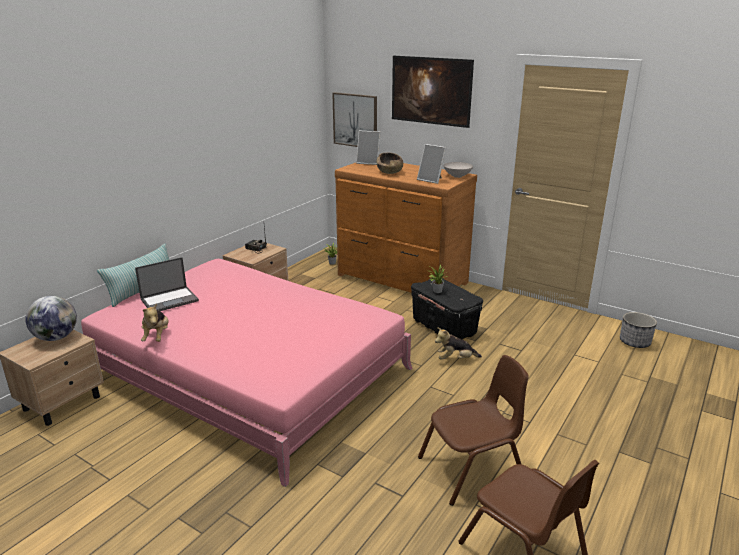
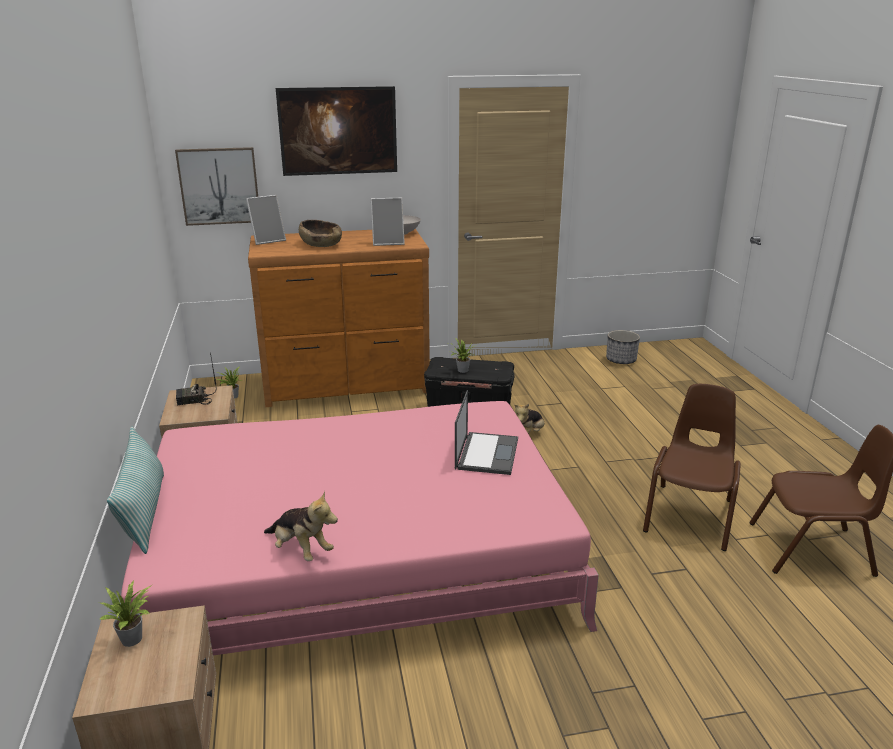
camera: 45 degrees left, 0 degrees up
(56, 337) = (134, 638): globe -> potted plant
(170, 300) = (221, 503): laptop -> laptop (486, 453)

